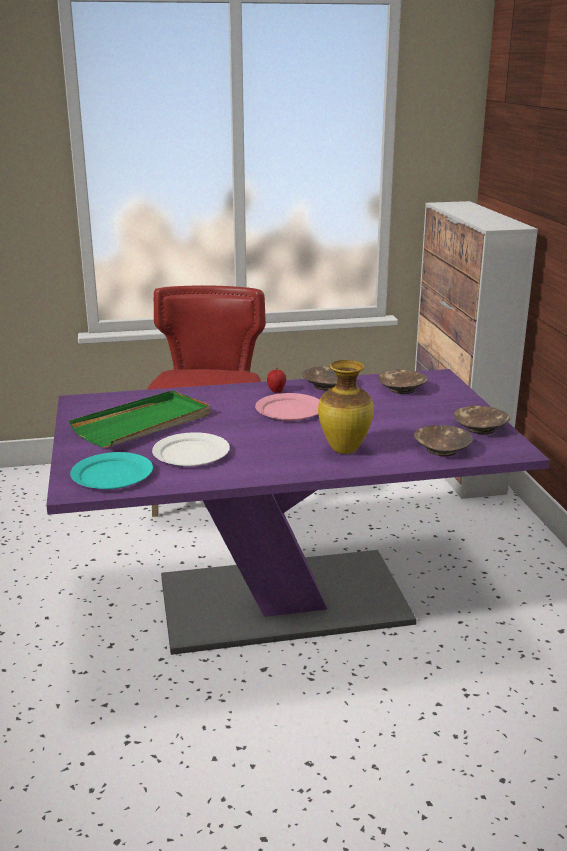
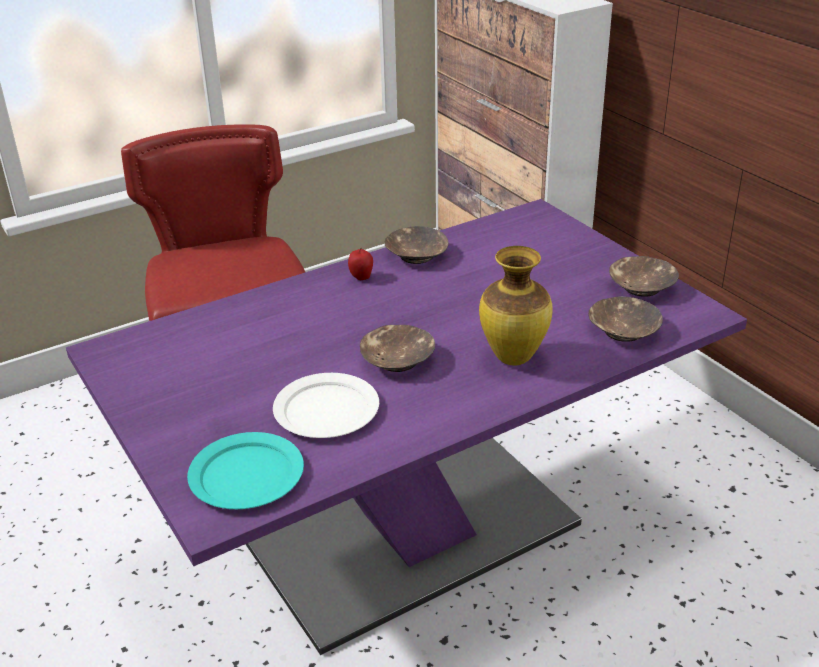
camera: 20 degrees left, 10 degrees up
(143, 423) = (225, 372): green tray -> none
(289, 410) = (399, 306): pink plate -> none
(402, 389) = (510, 242): brown bowl -> brown bowl (398, 359)

